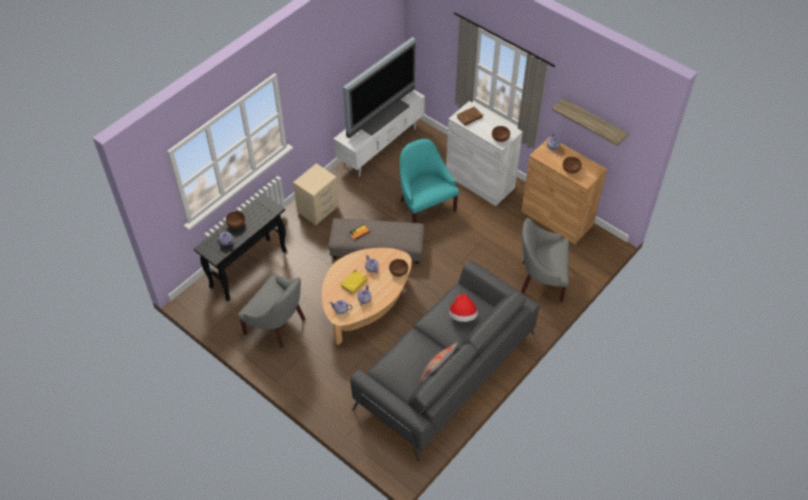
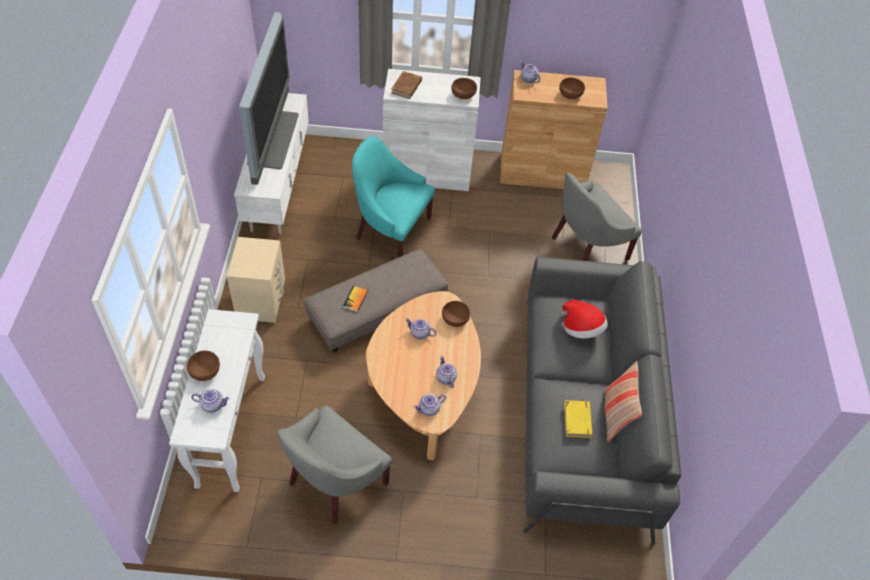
camera: 40 degrees left, 0 degrees up
(249, 268) = (231, 429): black console table -> white console table
(277, 324) = (334, 481): grey armchair -> grey armchair turned 135 degrees clockwise
(354, 283) = (414, 364): yellow book -> yellow book (577, 420)
(593, 123) = (582, 22): shelf -> none

